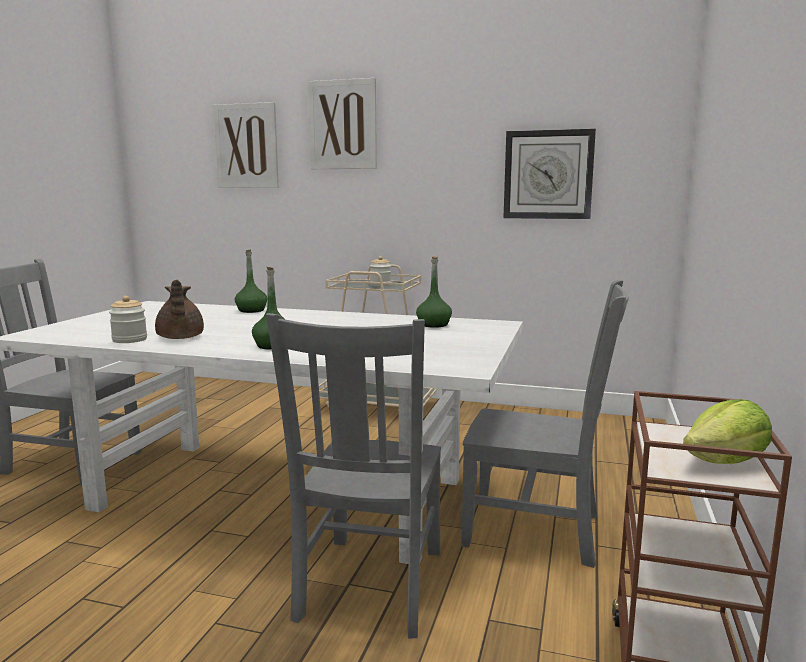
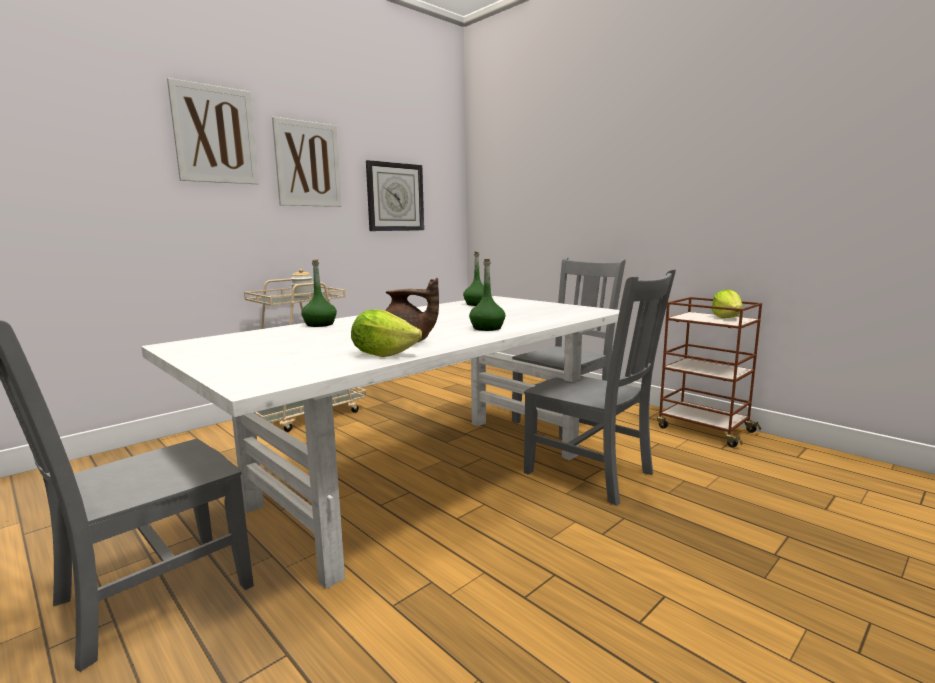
camera: 60 degrees left, 0 degrees up
(129, 340) = (383, 354): jar -> lettuce
(246, 146) = (74, 144): picture -> picture (308, 164)

